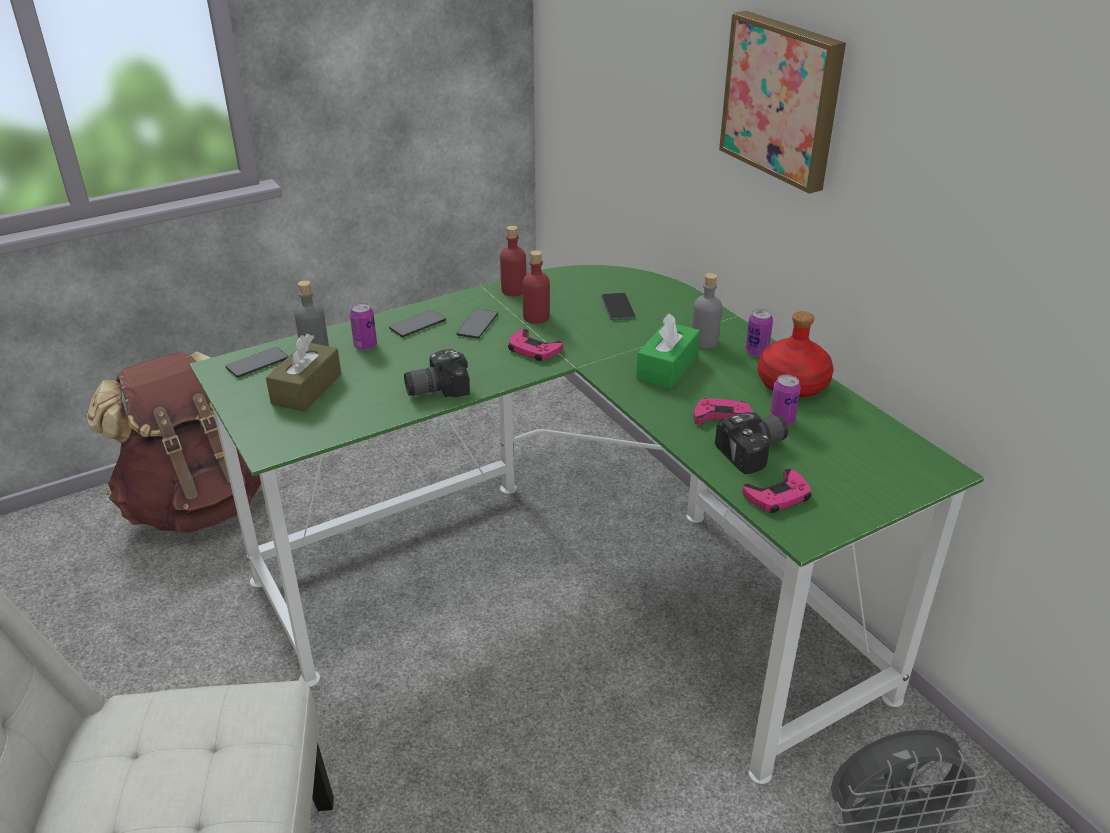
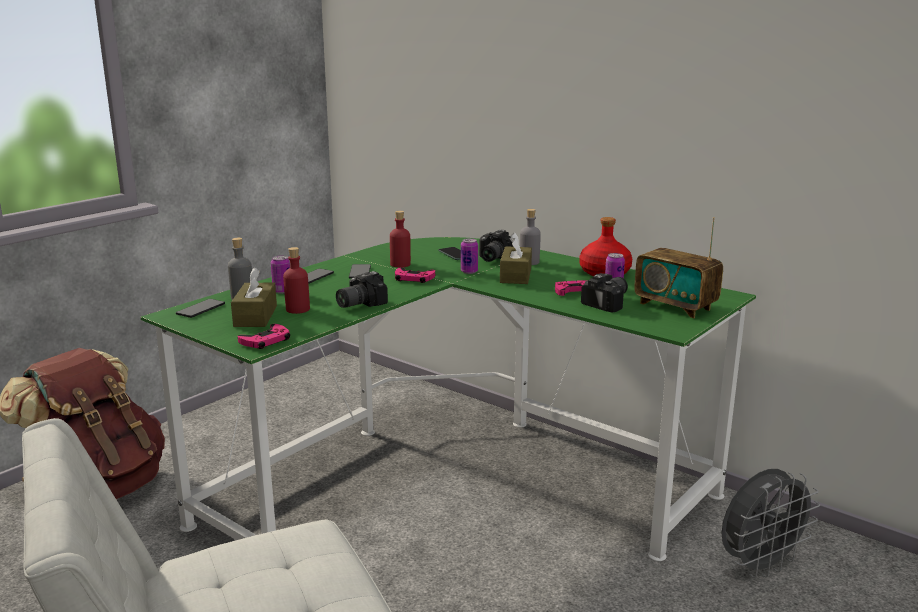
camera: 20 degrees left, 15 degrees down
(513, 290) = (371, 254): red bottle -> red bottle (297, 309)
(659, 324) = (491, 258): none -> camera
(667, 367) = (515, 275): green tissue box -> brown tissue box
(756, 352) = (568, 262): can -> can (469, 271)
(778, 496) = (643, 318): pink game controller -> pink game controller (266, 341)
(783, 99) = (559, 87): picture -> none
(843, 479) = (675, 306): none -> radio

